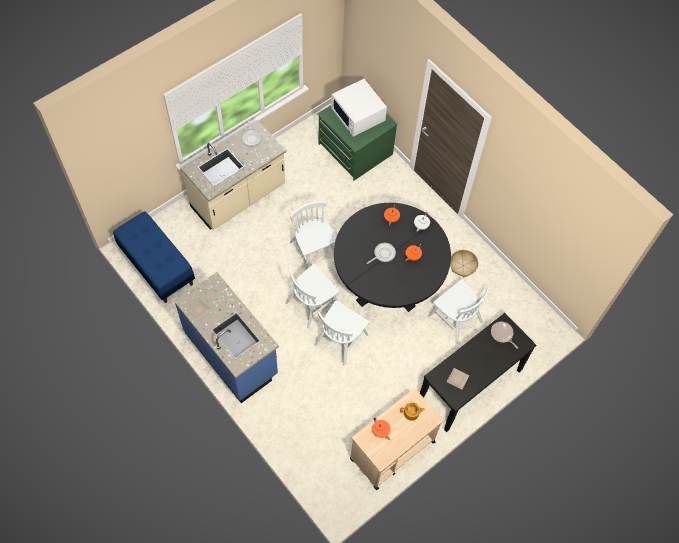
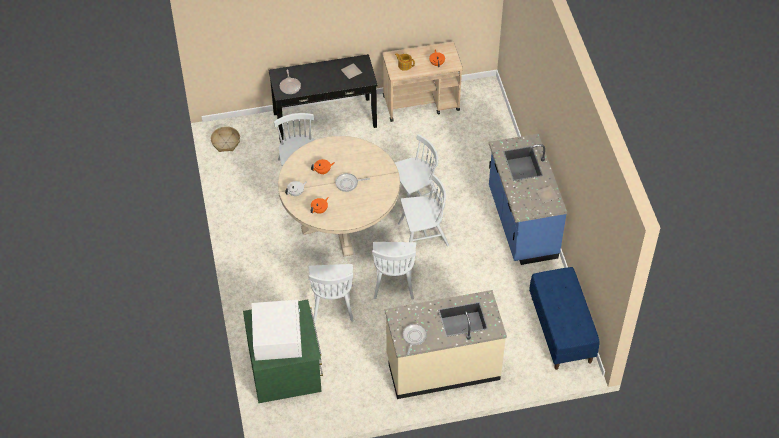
camera: 150 degrees left, 10 degrees down
(351, 211) = (332, 303): none -> white chair
(387, 282) = (340, 224): black dining table -> beige dining table
(462, 265) = (259, 210): basket -> basket (226, 142)

